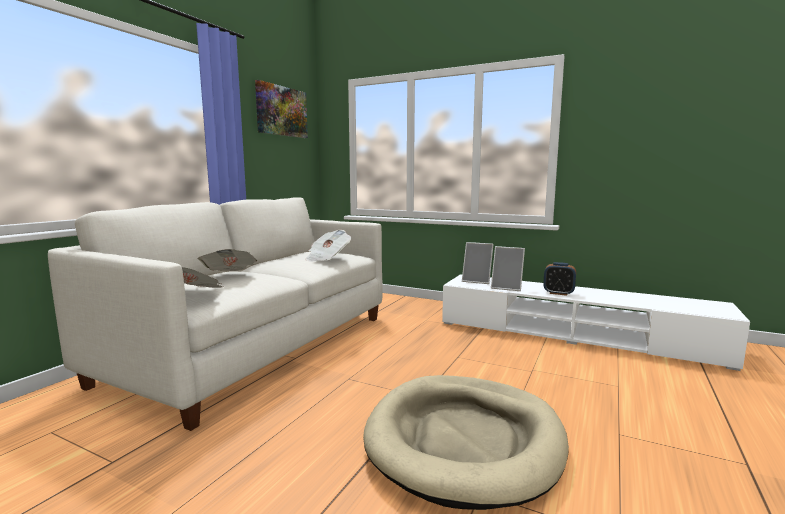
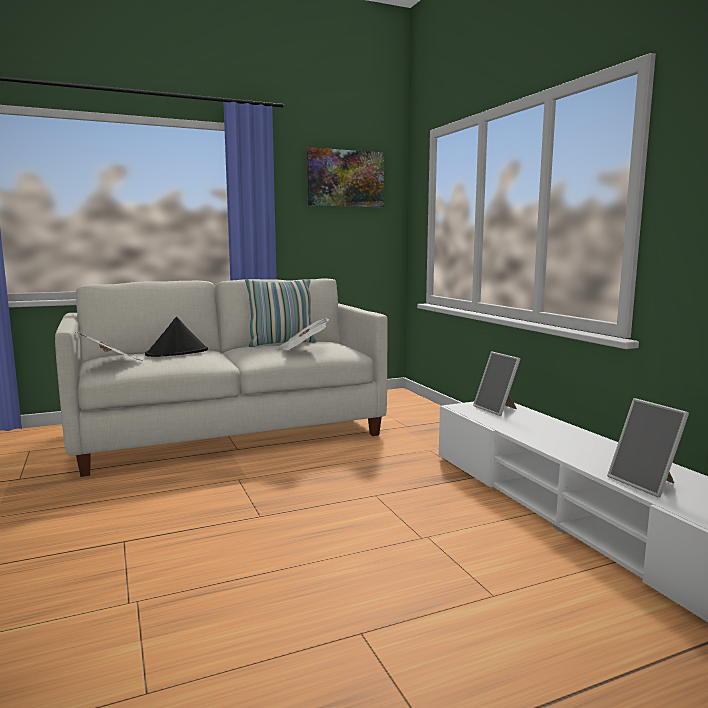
camera: 40 degrees right, 0 degrees up
(230, 276) = (177, 353): newspaper -> black hat
(290, 257) = (281, 344): none -> pillow
(464, 440) = (212, 562): beige dog bed -> none
(507, 287) = (511, 425): picture frame -> picture frame (646, 483)
(558, 293) = (565, 447): alarm clock -> none

